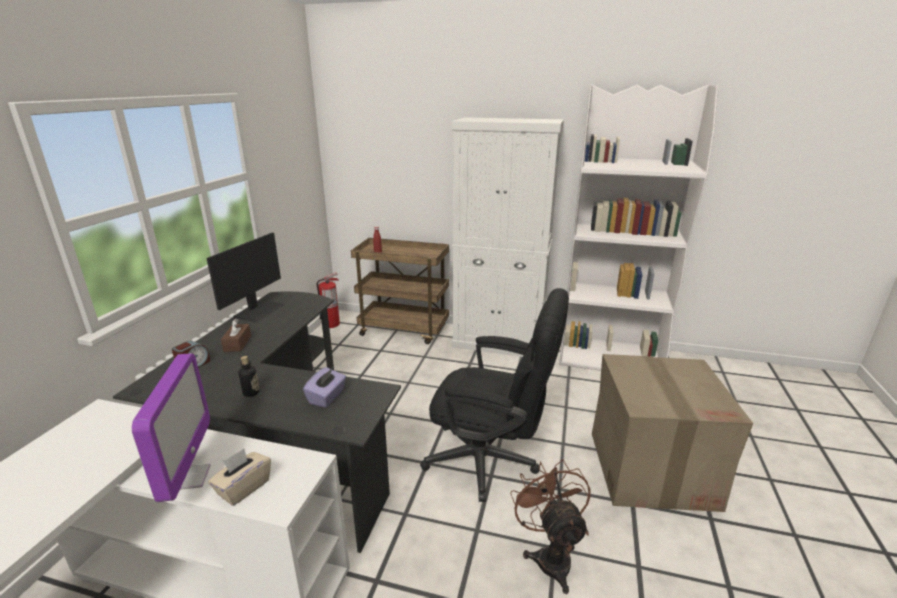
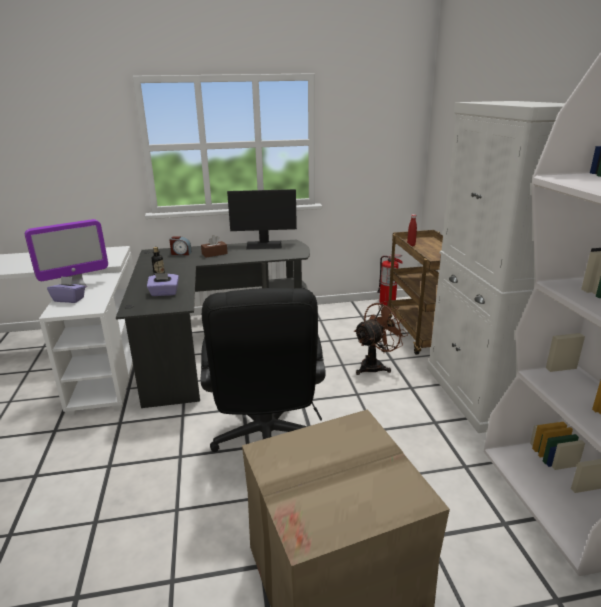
camera: 65 degrees right, 0 degrees up
(243, 487) = (69, 299): beige tissue box -> purple tissue box
(550, 555) = (166, 508): brown fan -> brown fan (376, 366)

